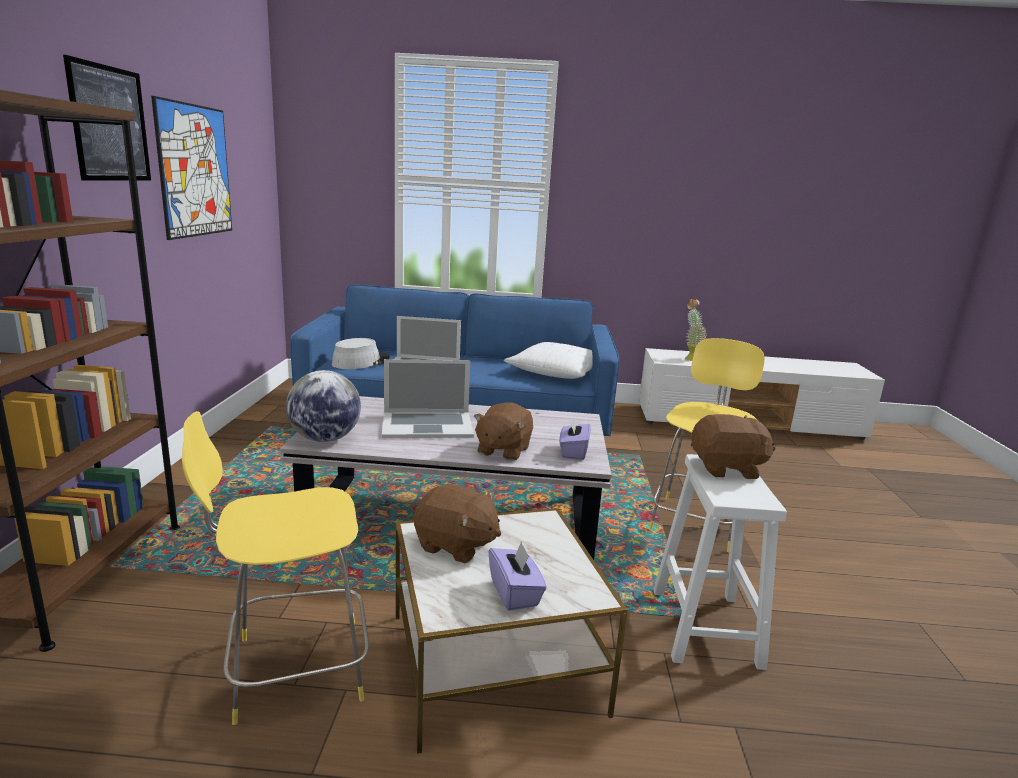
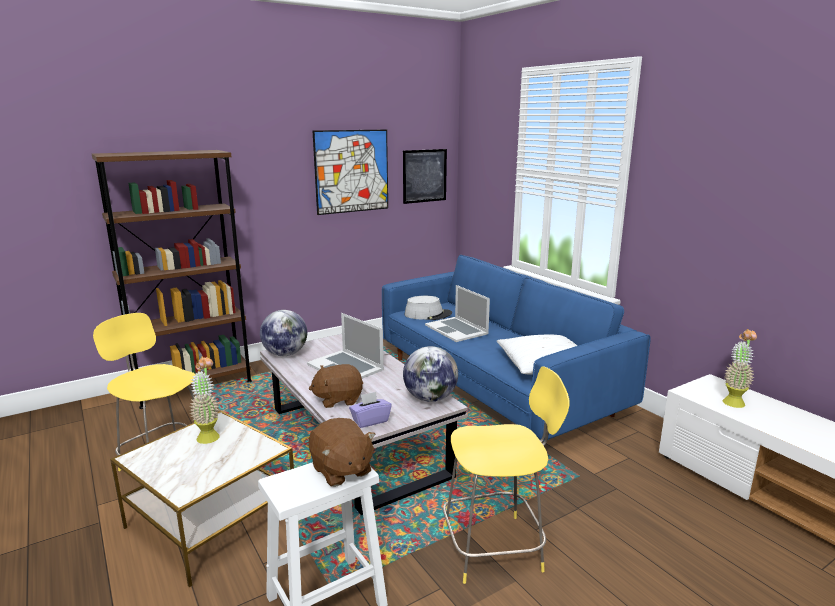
camera: 55 degrees right, 0 degrees up
(110, 124) = (273, 151): picture -> picture (424, 176)
(456, 545) = (209, 434): brown plush toy -> potted plant
(515, 593) = (169, 469): purple tissue box -> none
(562, 419) = (430, 398): none -> globe

